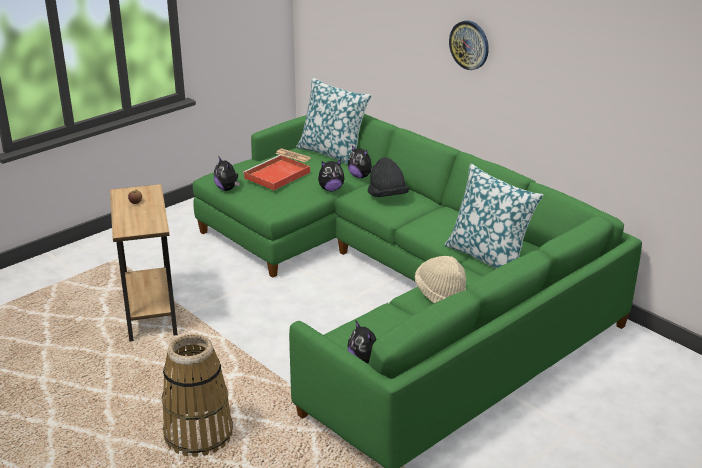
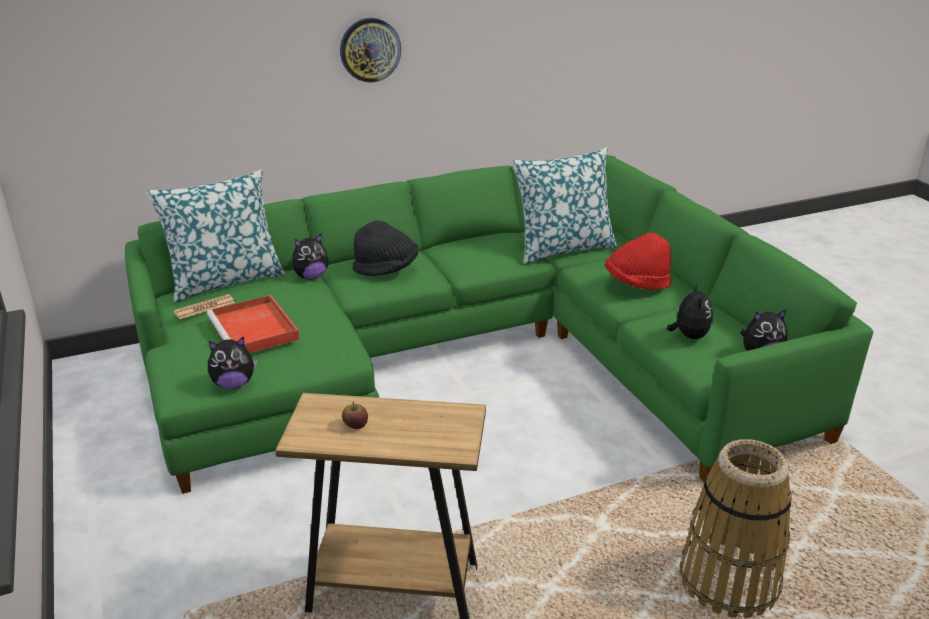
camera: 70 degrees left, 0 degrees up
(331, 189) = (325, 303): plush toy -> plush toy (689, 336)
(441, 294) = (636, 283): beige hat -> red hat

